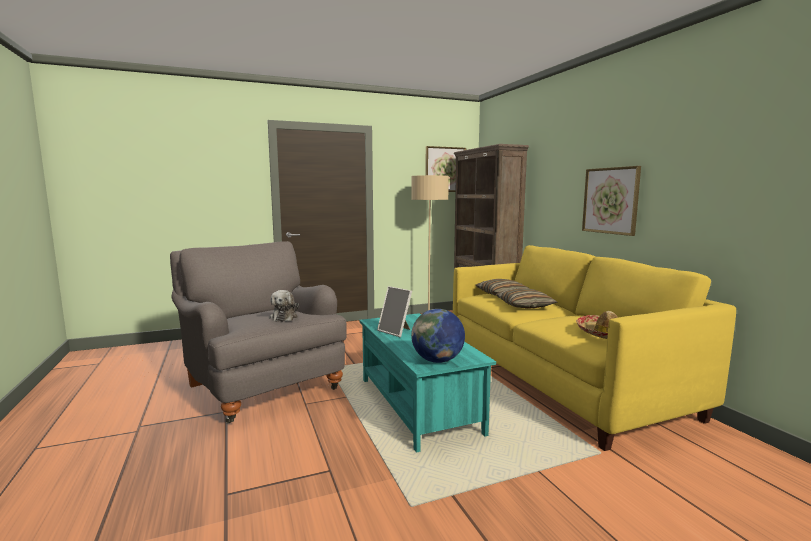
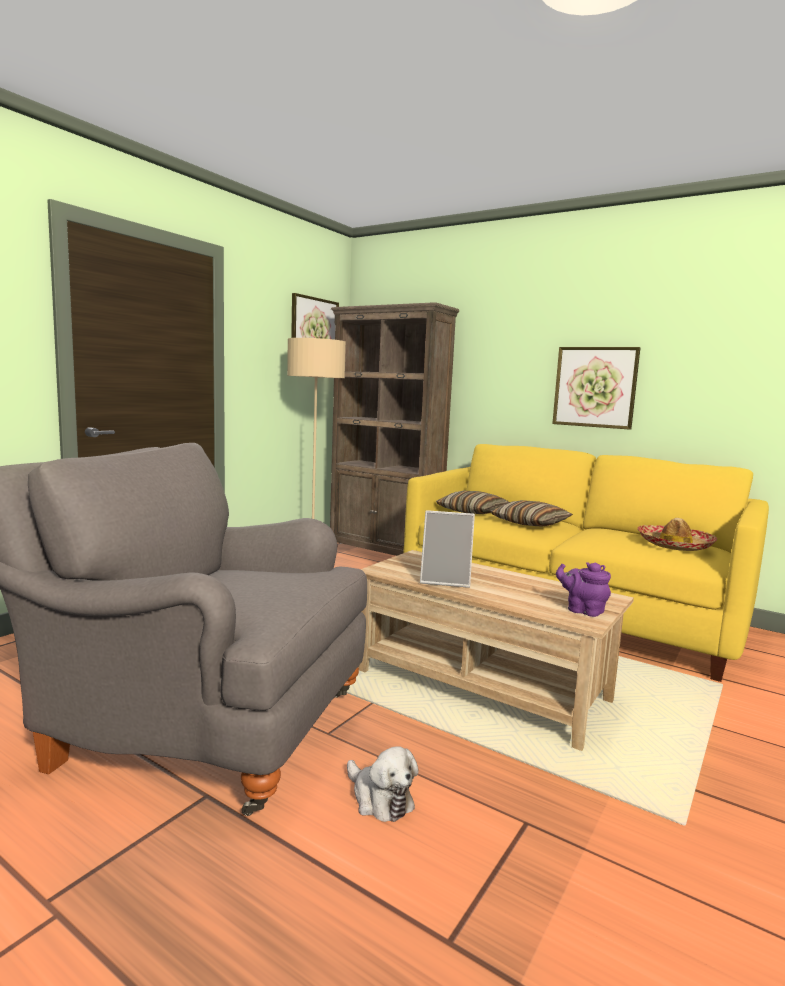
camera: 35 degrees left, 0 degrees up
(284, 317) = (289, 583): plush toy -> plush toy (379, 799)
(418, 405) = (482, 686): turquoise coffee table -> beige coffee table
(437, 360) = (582, 610): globe -> purple teapot

